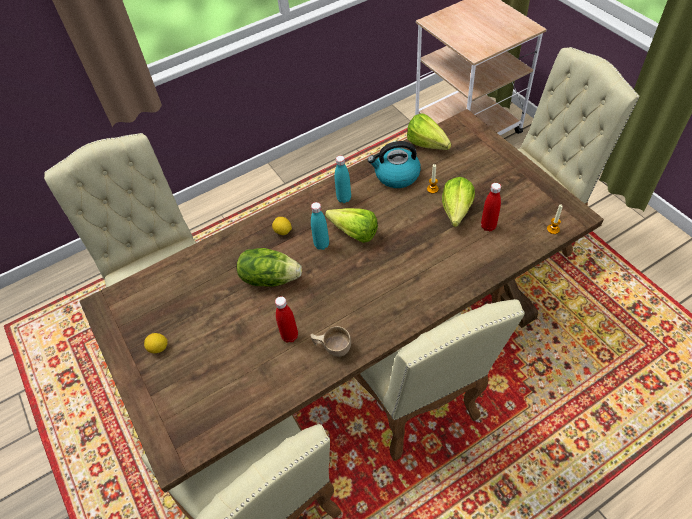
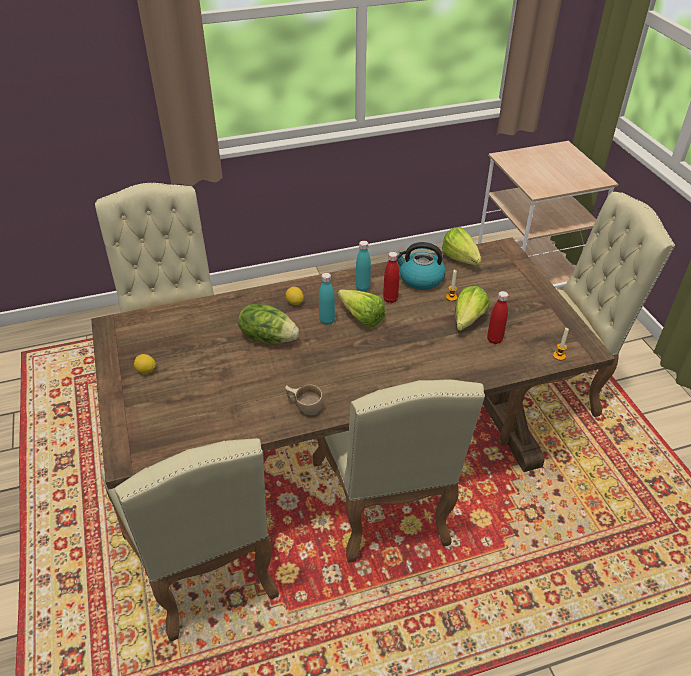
camera: 10 degrees right, 10 degrees down
(290, 336) = (268, 388): red bottle -> red bottle (390, 299)

